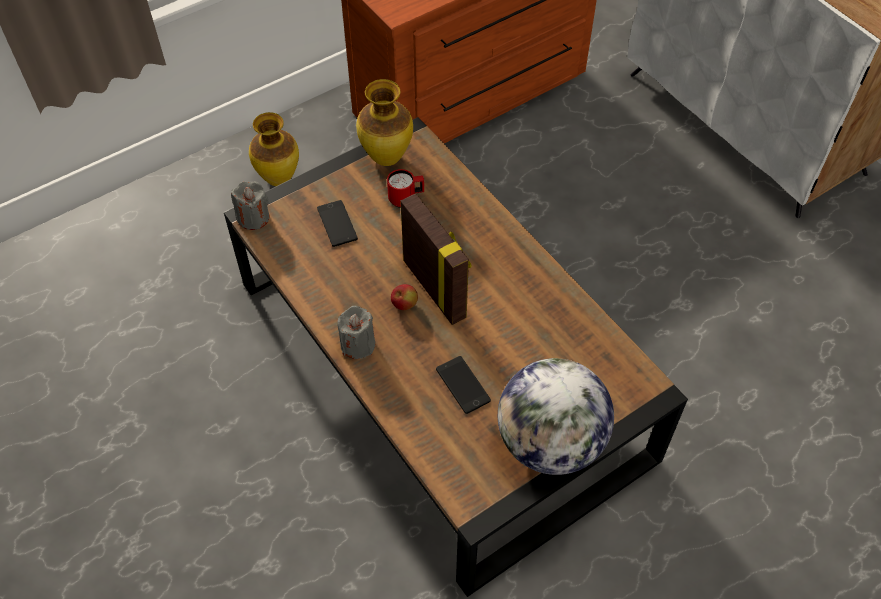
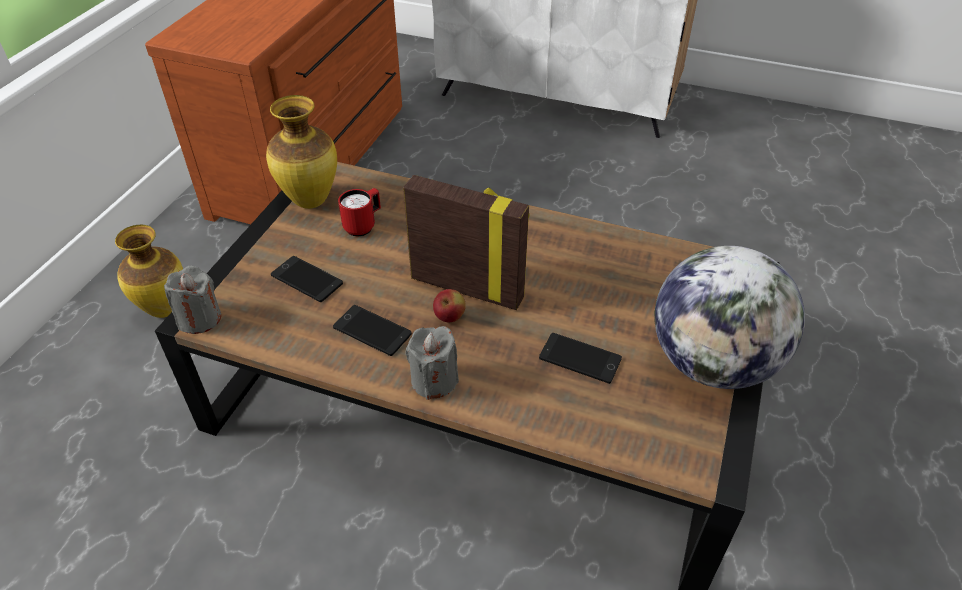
camera: 35 degrees left, 10 degrees down
(348, 286) = (372, 331): none -> phone

